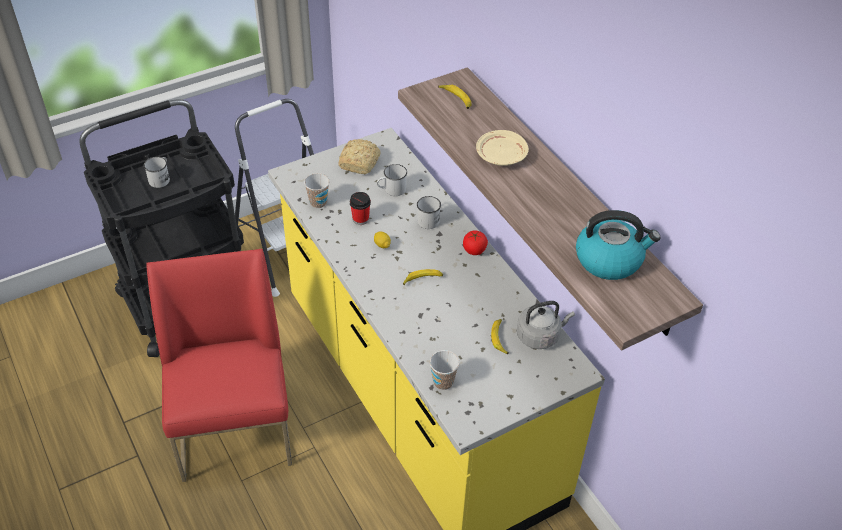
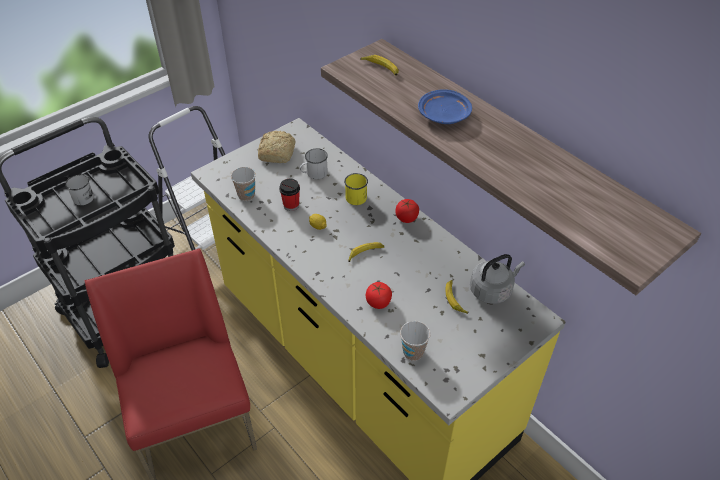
camera: 10 degrees left, 0 degrees up
(422, 329) = (378, 302): none -> tomato
(428, 219) = (356, 195): white mug -> yellow mug
(501, 156) = (444, 115): beige plate -> blue plate
(609, 259) = (590, 201): kettle -> none

